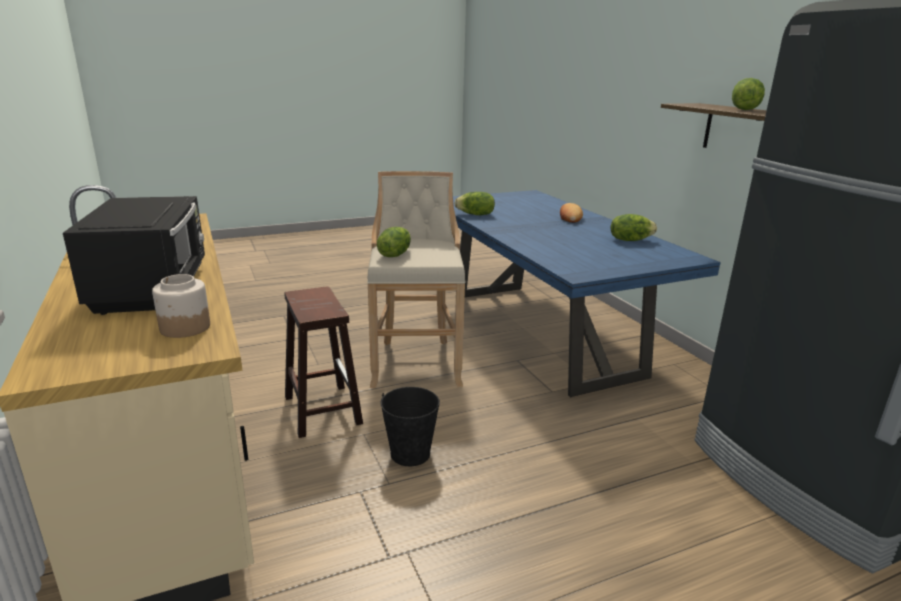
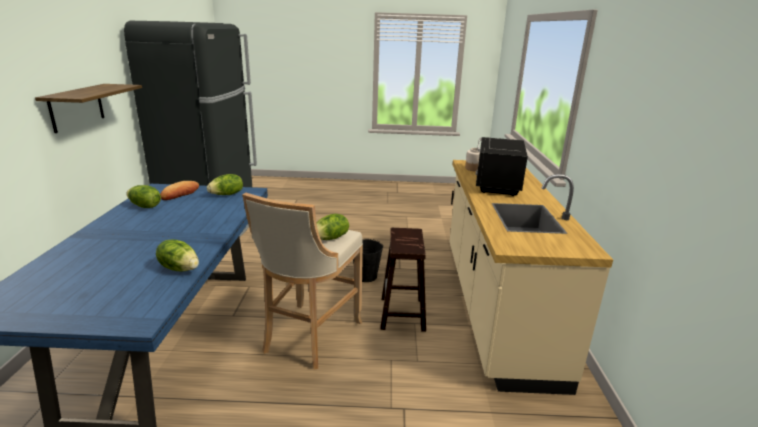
camera: 155 degrees left, 0 degrees up
(570, 217) = (103, 242): bread -> bread (180, 194)
(744, 109) = (97, 88): lettuce -> lettuce (227, 194)

